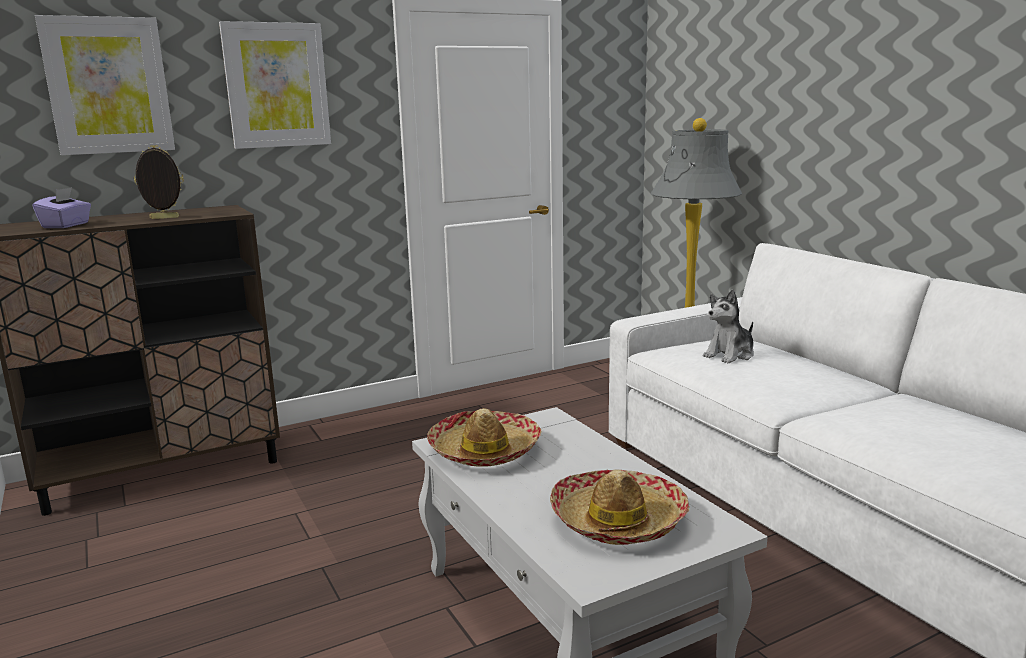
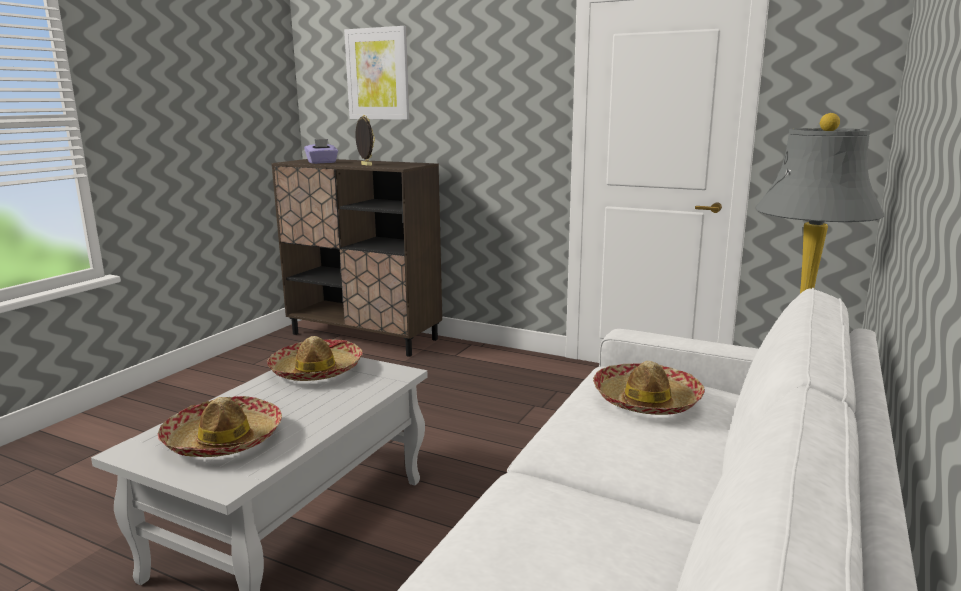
camera: 55 degrees right, 0 degrees up
(277, 85) = (477, 73): picture -> none
(730, 355) = (646, 400): plush toy -> hat

